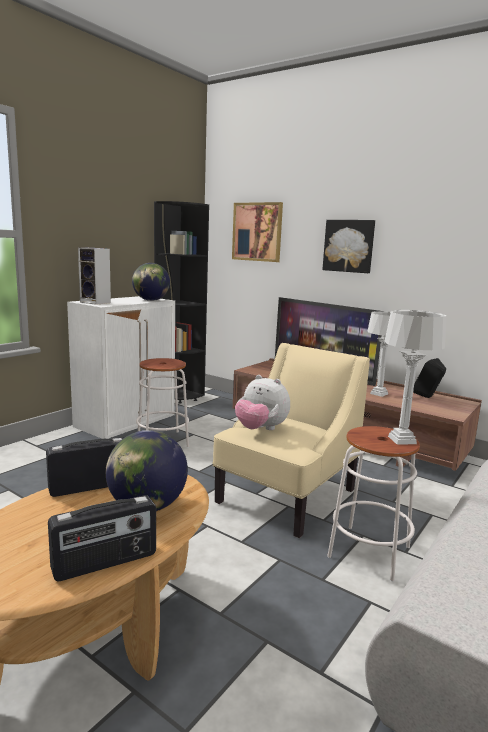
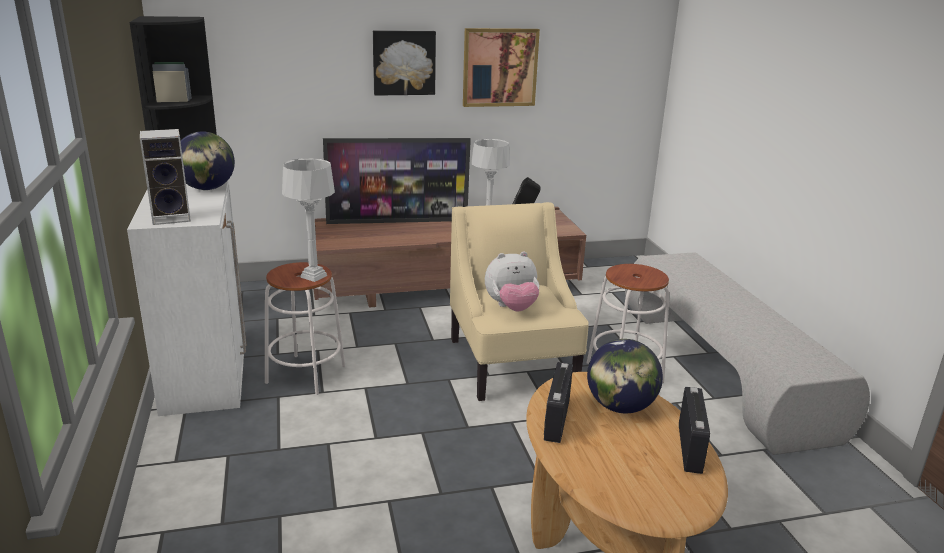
camera: 50 degrees left, 10 degrees up
(257, 232) = (259, 48): picture -> picture (500, 67)
(402, 440) = (647, 271): grey table lamp -> grey table lamp (313, 276)

